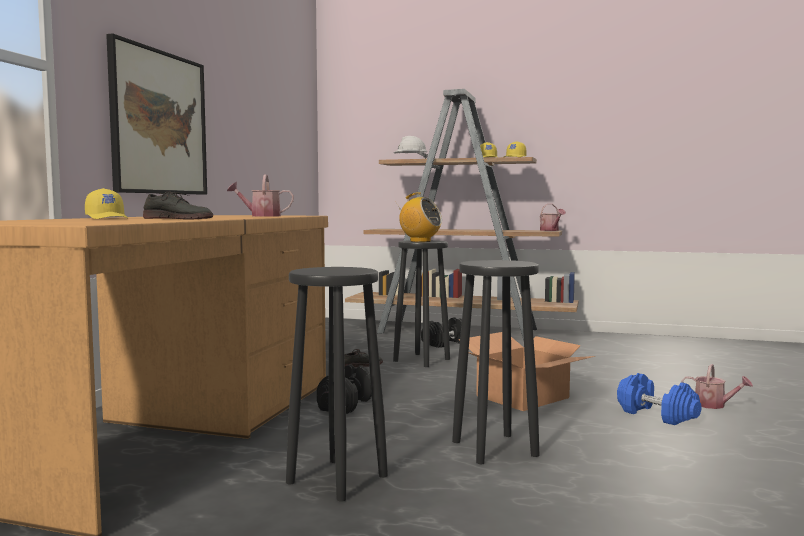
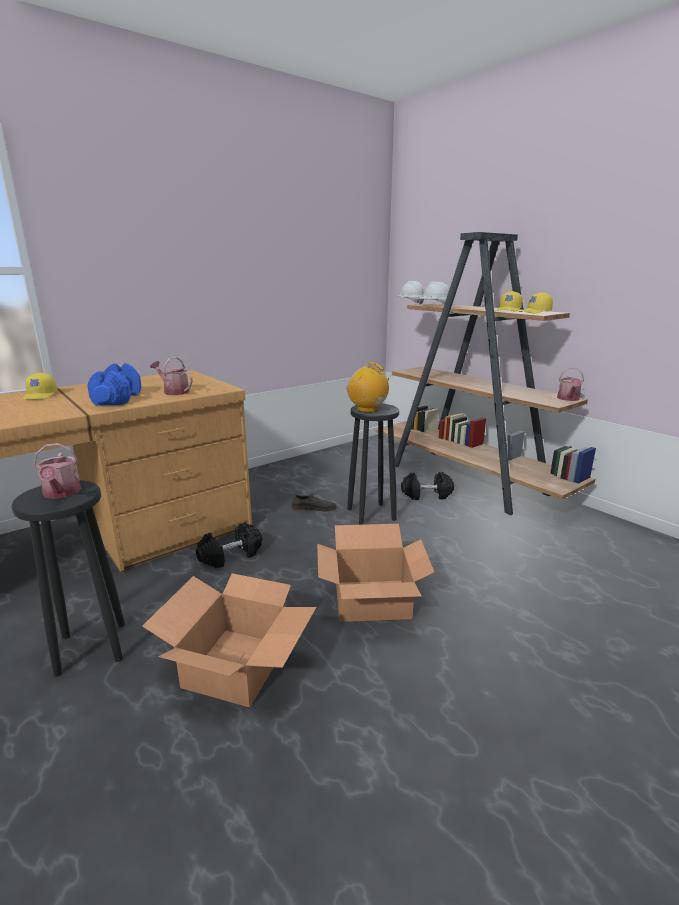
camera: 35 degrees right, 15 degrees up
(159, 123) = (159, 294): picture -> none
(178, 219) = (47, 410): grey shoe -> none
(376, 160) = (411, 303): none -> white hard hat
(420, 241) = (367, 409): radio -> radio turned 150 degrees clockwise
(495, 448) = (237, 665): black stool -> cardboard box
(657, 415) = (456, 688): blue dumbbell -> blue dumbbell (118, 399)
(714, 405) = (554, 703): watering can -> watering can (61, 493)

